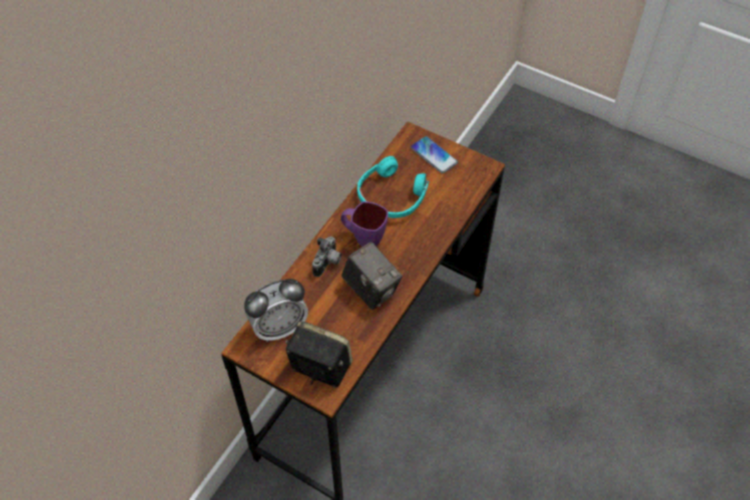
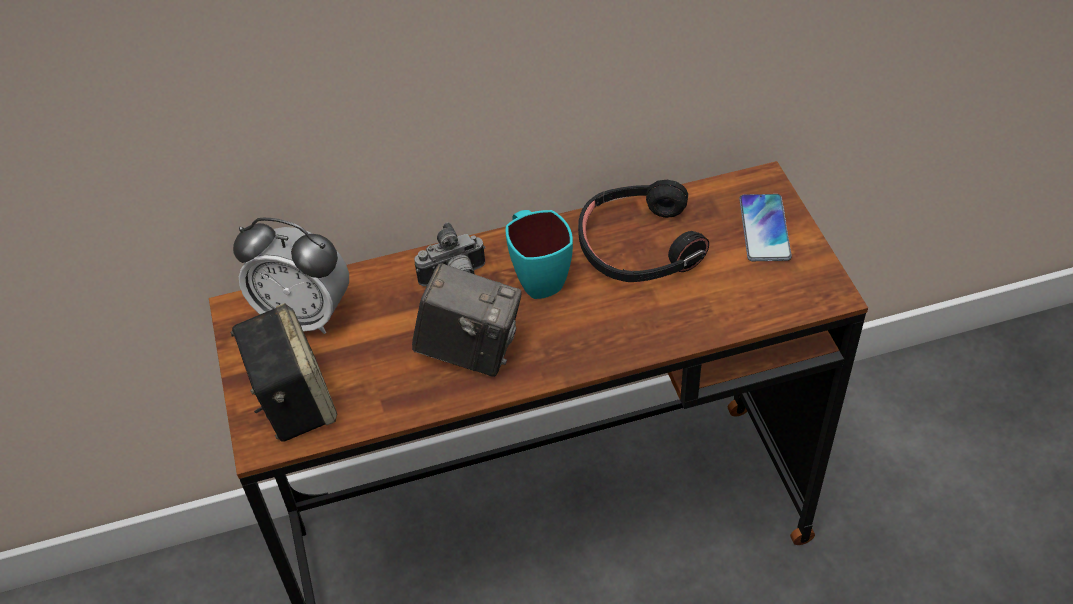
camera: 45 degrees right, 5 degrees down
(363, 238) = (537, 276): purple mug -> turquoise mug
(371, 290) = (470, 350): camera -> camera turned 75 degrees counterclockwise
(391, 196) = (639, 246): turquoise headphones -> black headphones

